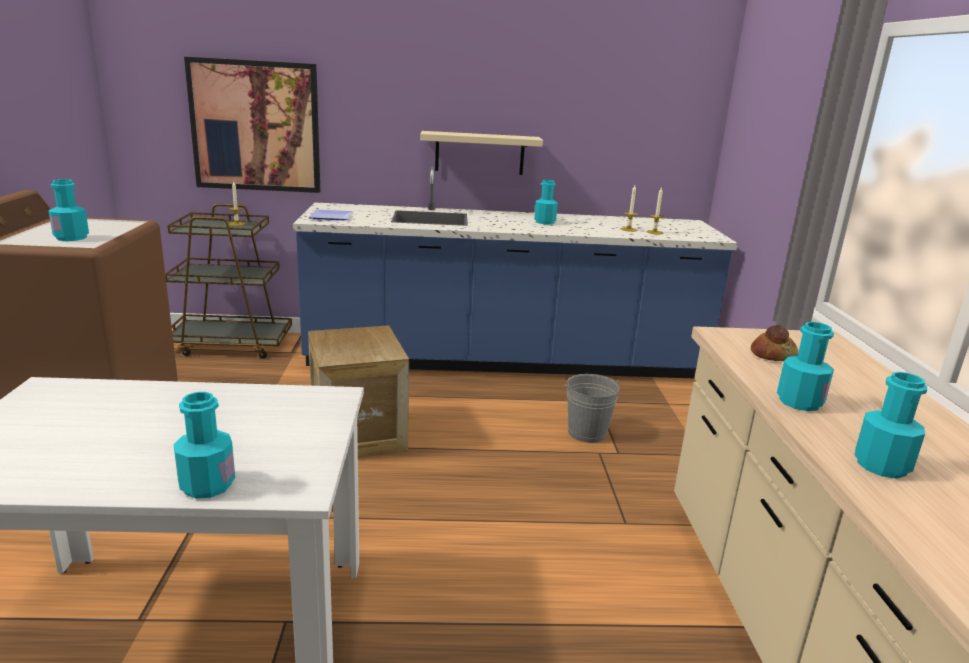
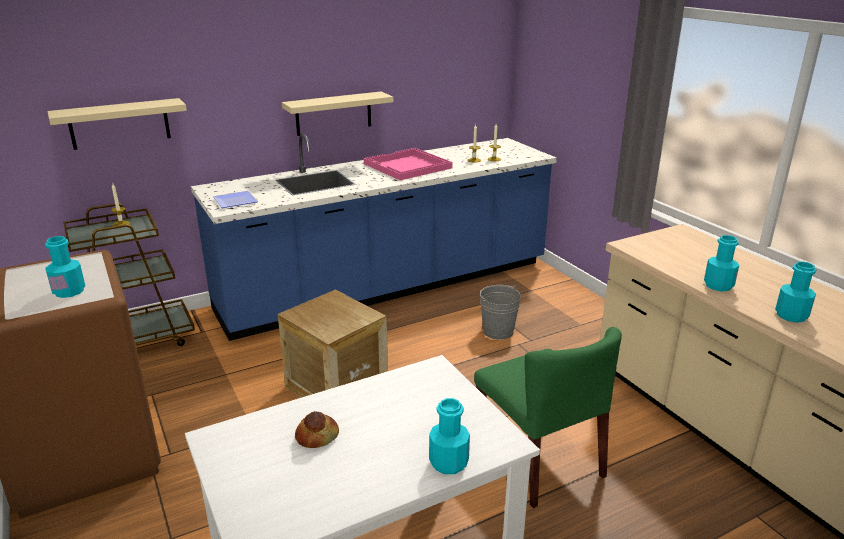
camera: 25 degrees left, 5 degrees up
(255, 126) = (119, 124): picture -> beige shelf
(503, 582) = (539, 459): none -> green chair
(545, 222) = (407, 166): turquoise bottle -> pink tray
(772, 355) = (671, 254): bread -> bread (317, 436)

